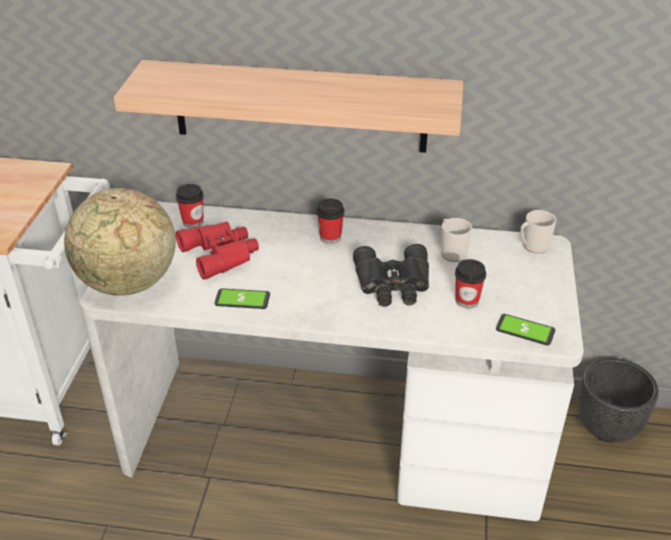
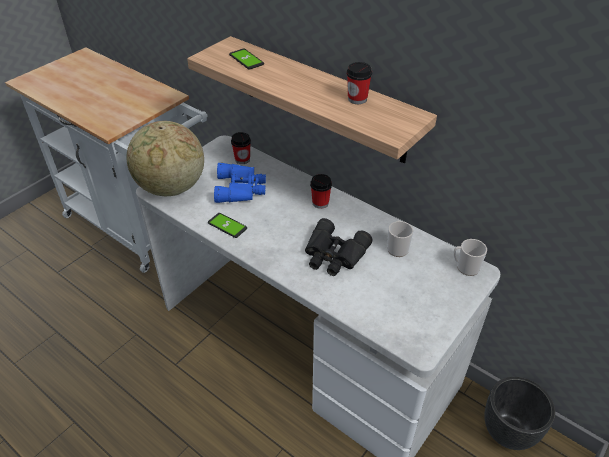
camera: 30 degrees right, 5 degrees up
(221, 253) = (241, 188): red binoculars -> blue binoculars
(467, 300) = (376, 289): cup -> cup (357, 99)
(525, 330) = (400, 331): phone -> phone (246, 59)

